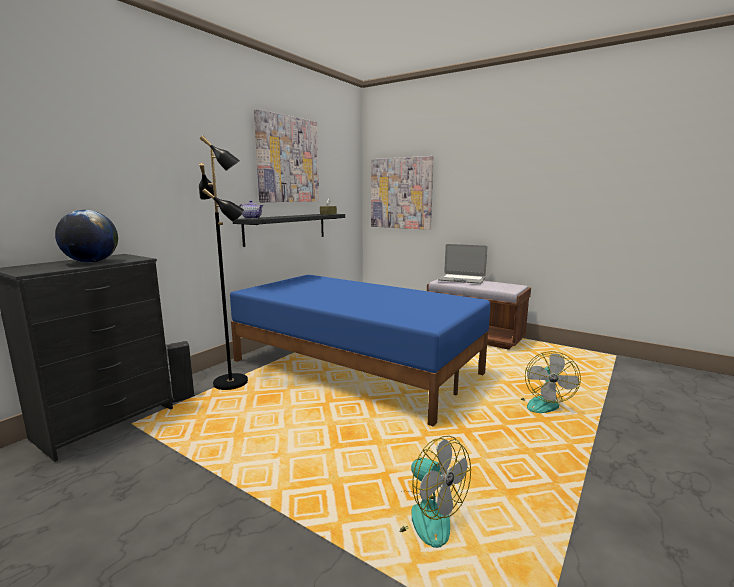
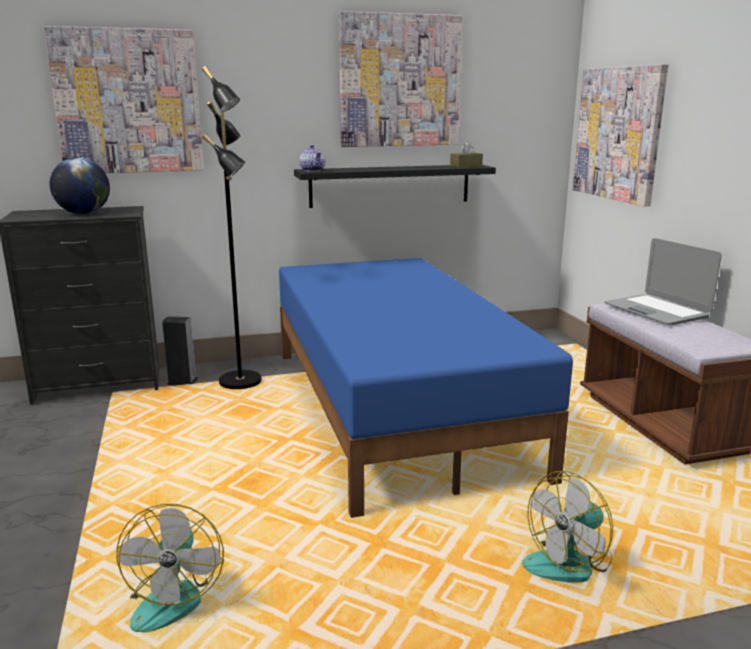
camera: 40 degrees right, 5 degrees up
(108, 163) = (128, 102): none -> picture

